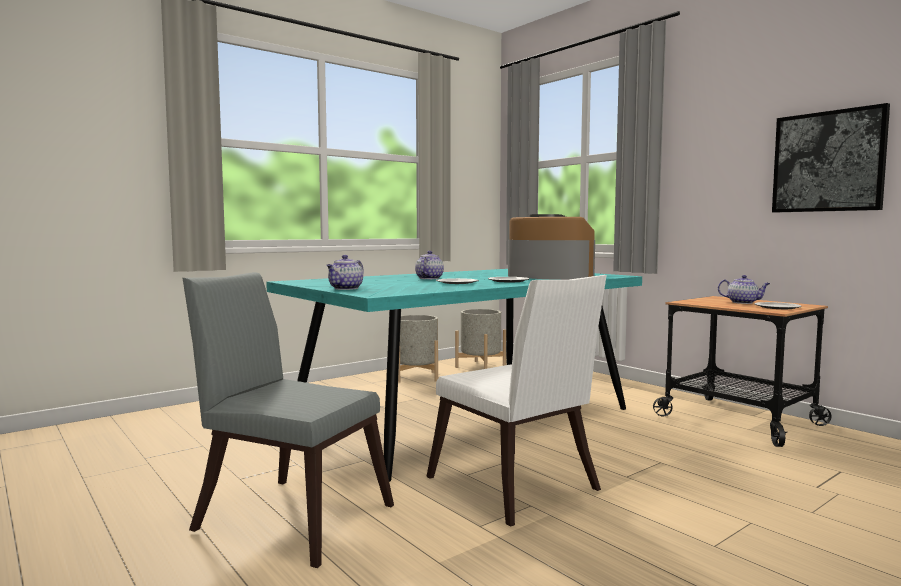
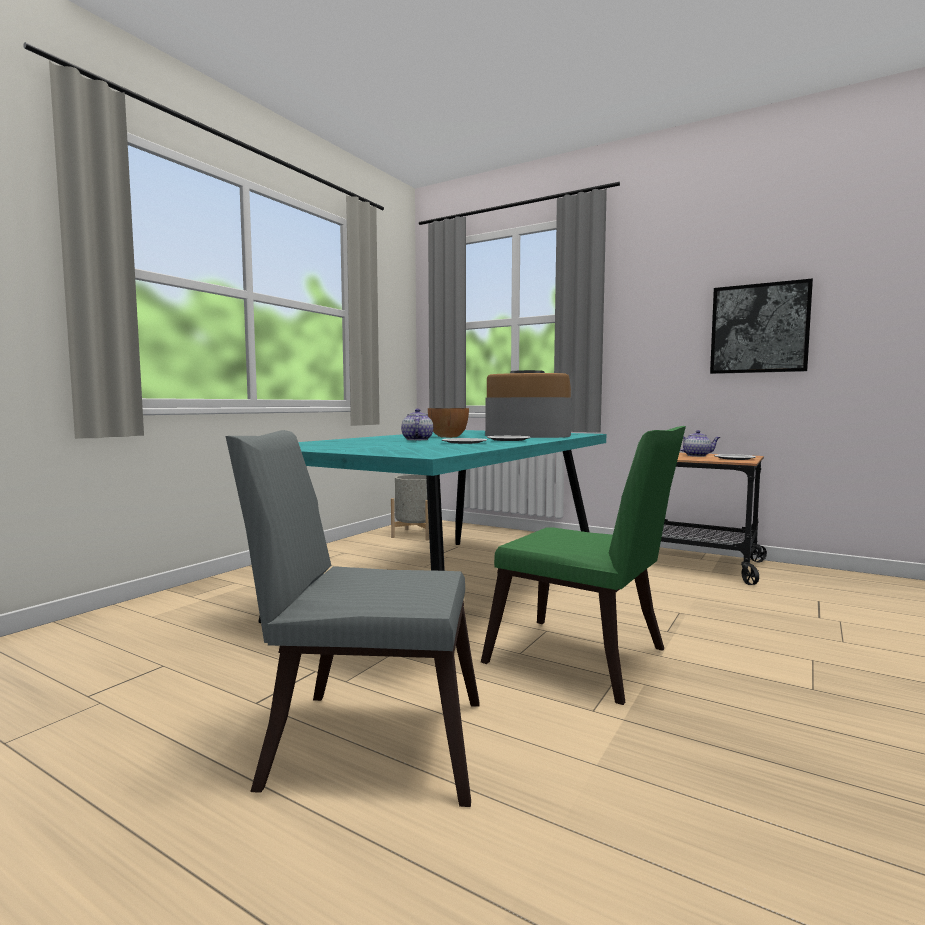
camera: 20 degrees left, 0 degrees up
(345, 288) = (366, 451): teapot -> none
(416, 377) = (359, 551): grey planter -> none
(469, 276) = (448, 437): none -> bowl
(516, 489) = (585, 661): white chair -> green chair

